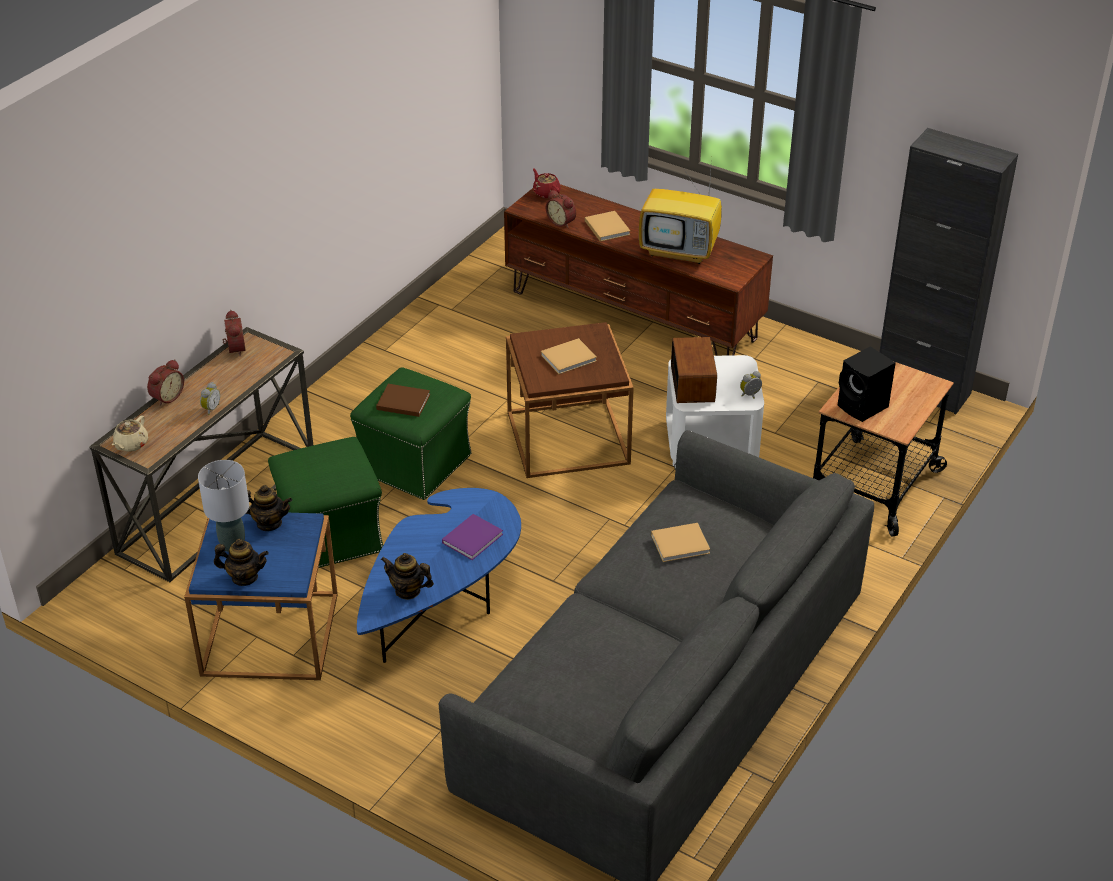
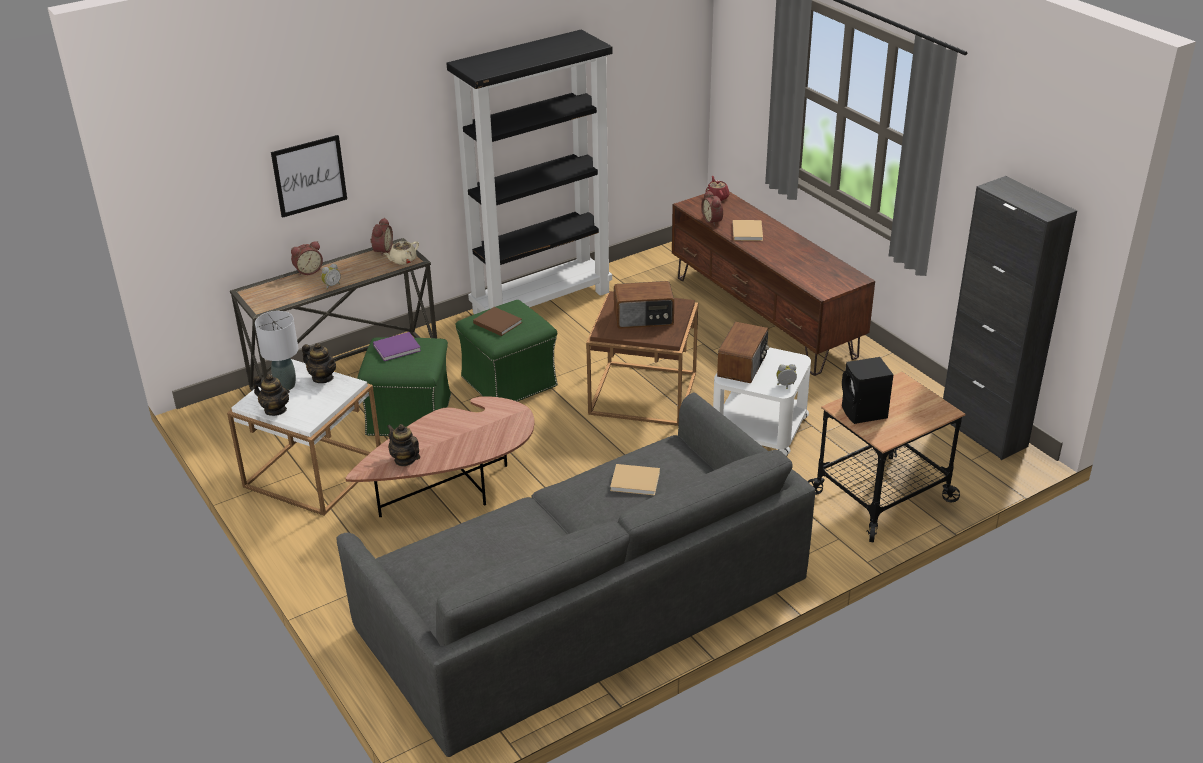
camera: 25 degrees right, 5 degrees down
(131, 444) = (258, 296): beige teapot -> beige teapot (403, 260)
(154, 284) = (309, 175): none -> picture
(270, 634) = (313, 472): blue side table -> white side table
(383, 357) = (542, 301): none -> black bookcase
(443, 602) = (456, 486): blue coffee table -> brown coffee table
(473, 537) = (484, 435): purple book -> purple book (398, 348)
(570, 357) = (644, 318): beige book -> radio
(680, 251) = (796, 261): television -> none

